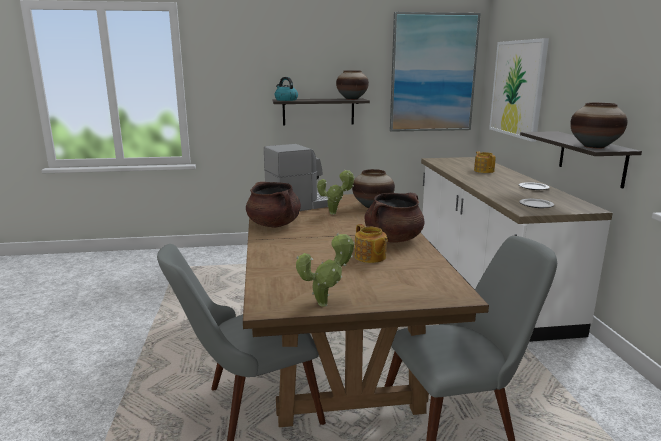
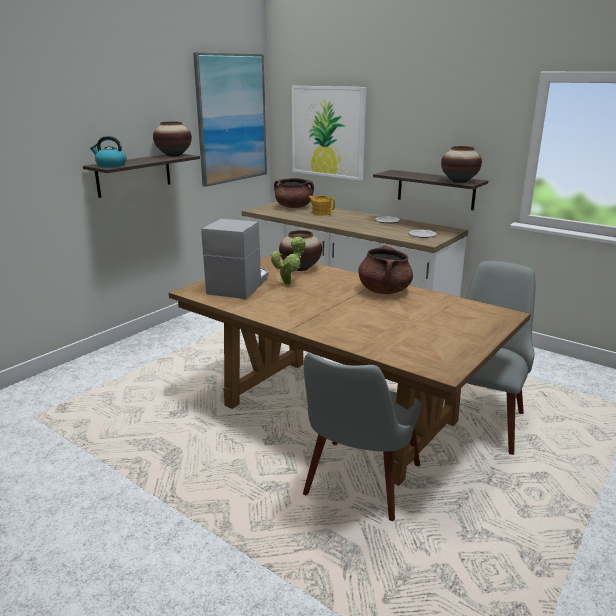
camera: 45 degrees left, 5 degrees up
(274, 224) = (269, 310): brown cooking pot -> brown cooking pot (294, 207)
(326, 303) = (465, 351): potted plant -> none
(370, 257) = (406, 309): teapot -> none

